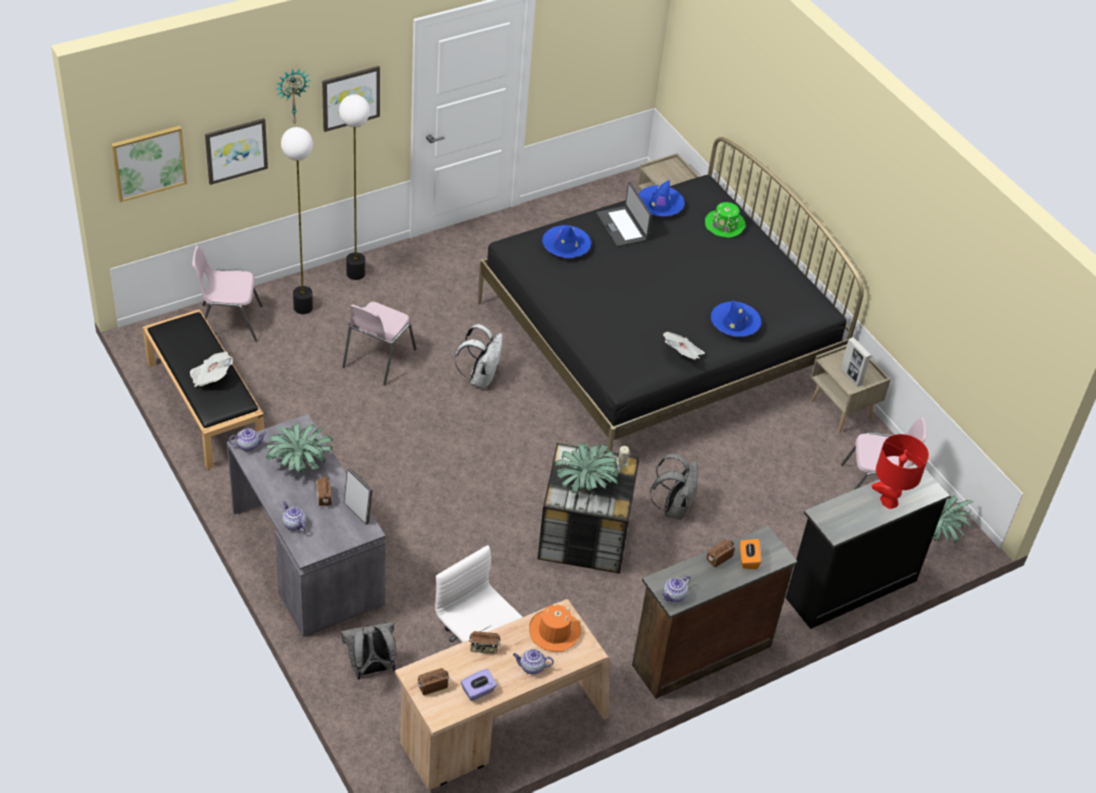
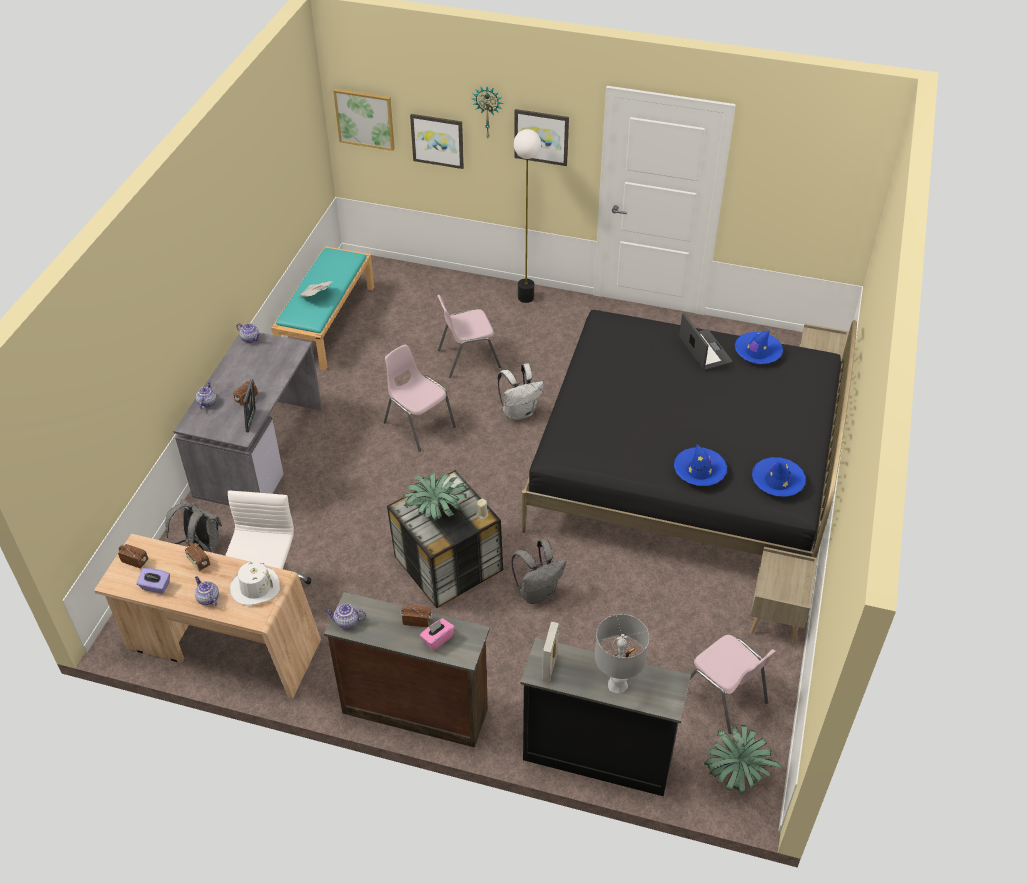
camera: 50 degrees right, 0 degrees up
(204, 404) = (327, 322): black bench -> turquoise bench
(228, 322) = (407, 282): pink chair -> pink chair (418, 424)
(299, 464) = (262, 369): potted plant -> none
(303, 307) = (464, 299): floor lamp -> none
(554, 631) = (255, 587): orange hat -> white hat
(566, 246) = (639, 340): blue hat -> blue hat (777, 481)
(622, 227) = (704, 350): laptop -> laptop turned 135 degrees clockwise
(682, 354) = (624, 466): newspaper -> none
(725, 224) = (795, 395): green hat -> none
(748, 559) = (437, 639): orange tissue box -> pink tissue box
(851, 377) = (776, 583): picture frame -> picture frame (549, 667)
(889, 501) = (617, 684): red table lamp -> grey table lamp

